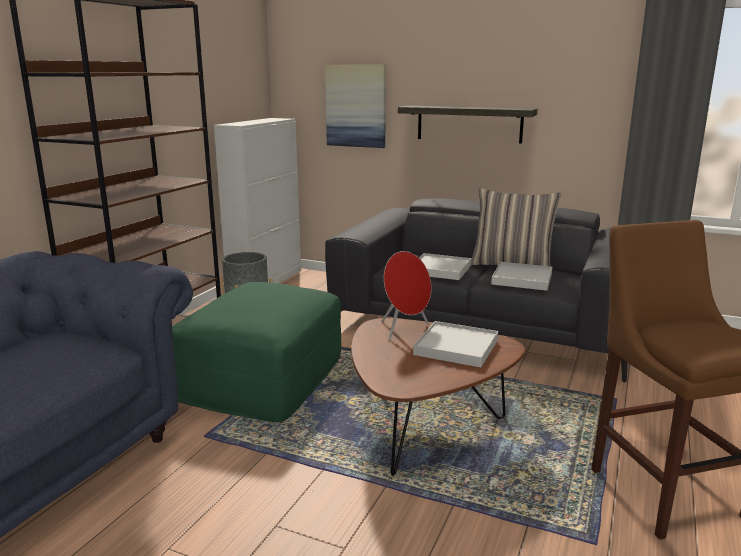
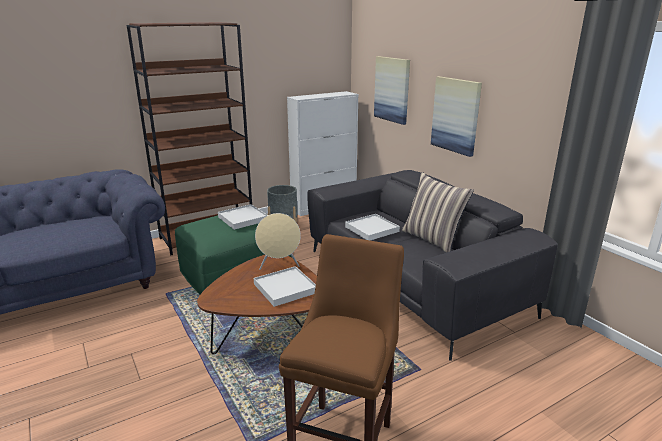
camera: 35 degrees right, 5 degrees up
(404, 330) = (279, 266): red speaker -> beige speaker
(469, 124) = (456, 115): shelf -> picture
(522, 279) = (413, 253): white tray -> white tray (243, 219)

